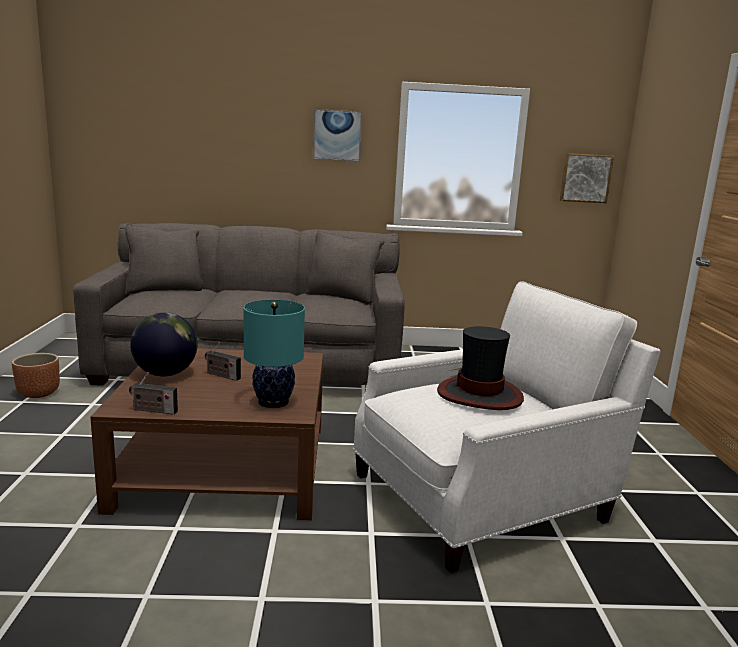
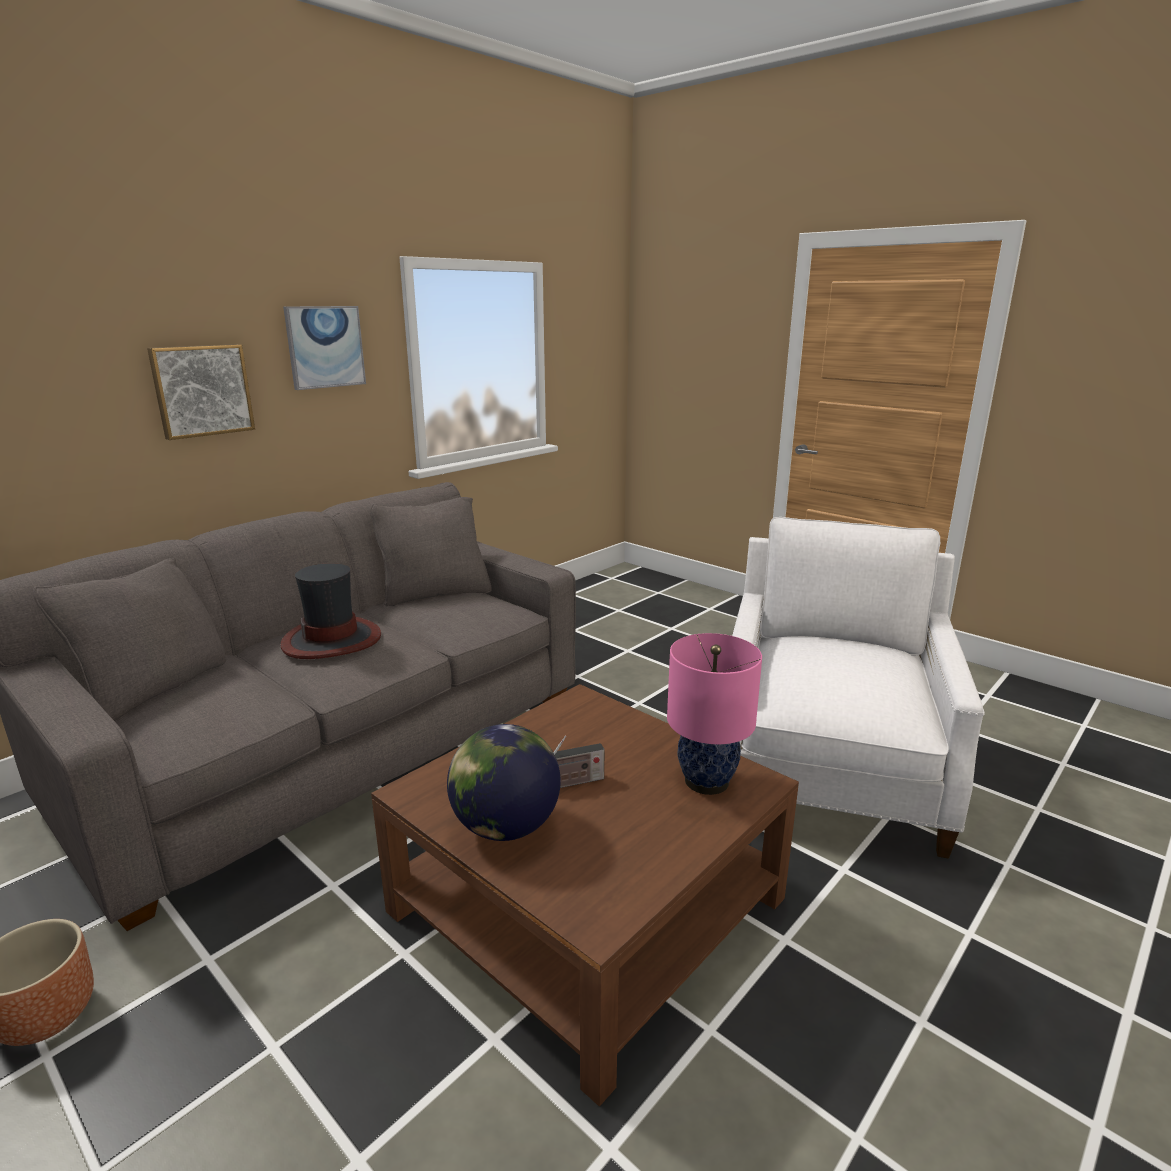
camera: 45 degrees left, 5 degrees up
(153, 410) = (640, 891): radio -> none
(273, 402) = (707, 781): turquoise table lamp -> pink table lamp
(480, 394) = (841, 660): hat -> hat (332, 640)
(585, 178) = (599, 369): picture -> picture (202, 390)

